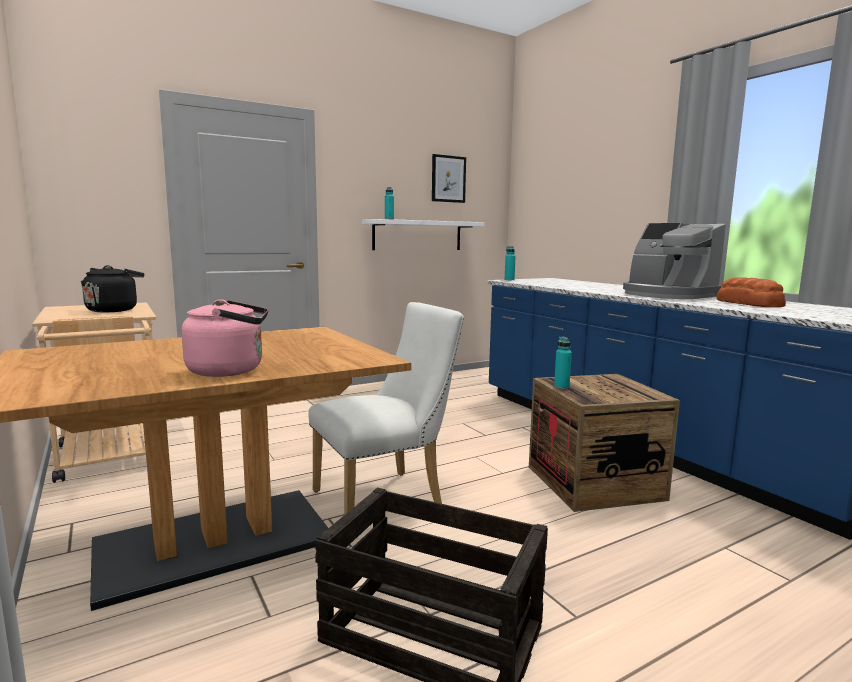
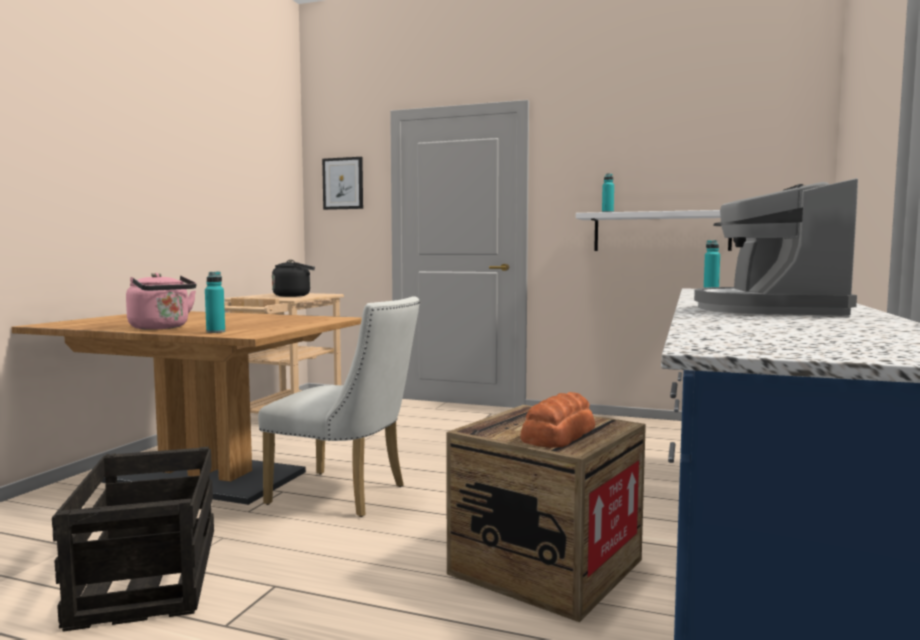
camera: 50 degrees right, 5 degrees down
(448, 179) = (713, 154): picture -> picture (343, 183)
(561, 387) = (509, 416): turquoise bottle -> turquoise bottle (215, 332)
(749, 304) = (792, 324): bread -> bread (557, 435)

